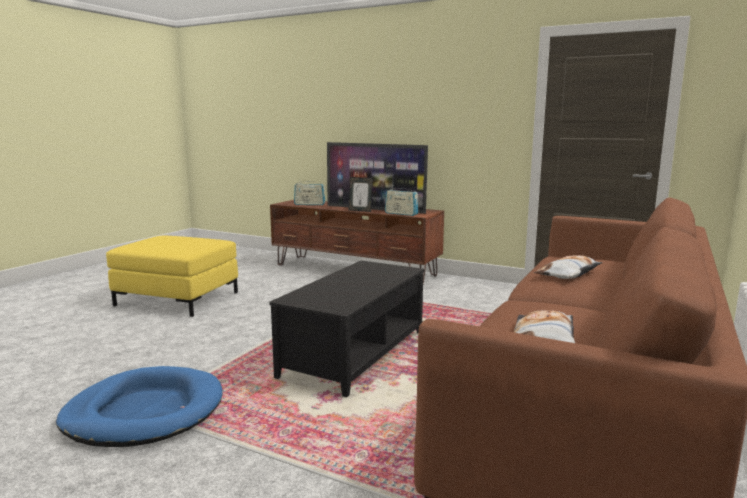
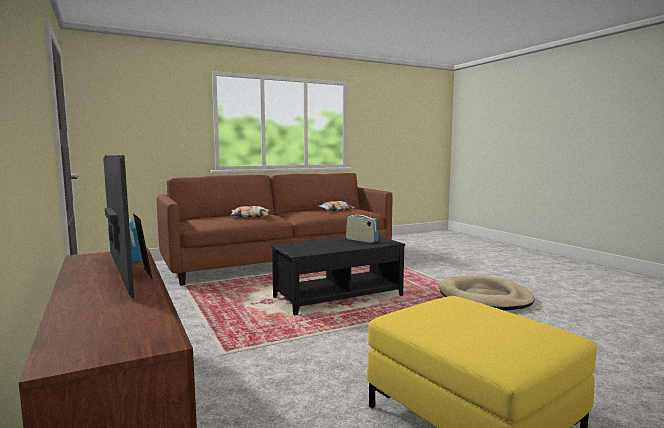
camera: 145 degrees left, 5 degrees down
(144, 412) = (484, 297): blue dog bed -> beige dog bed
(309, 204) = (129, 319): radio -> radio (361, 240)

